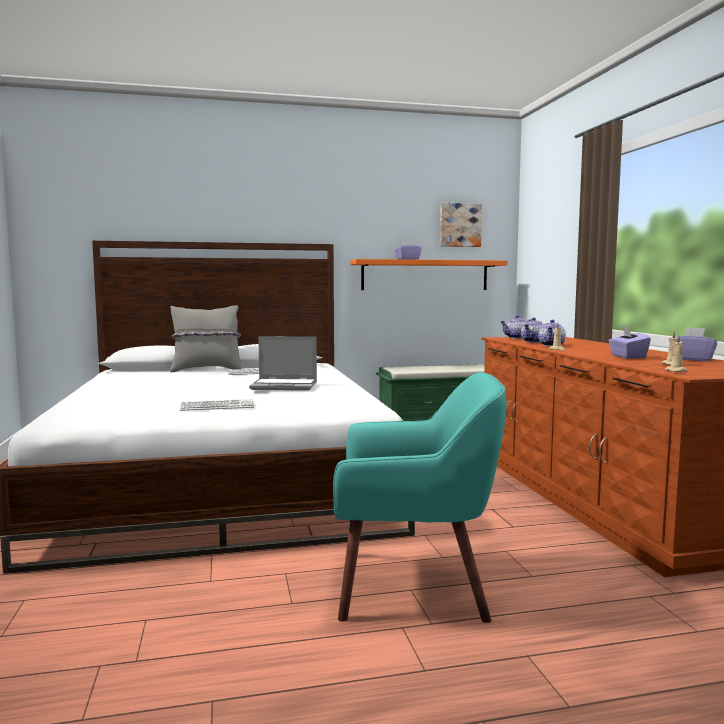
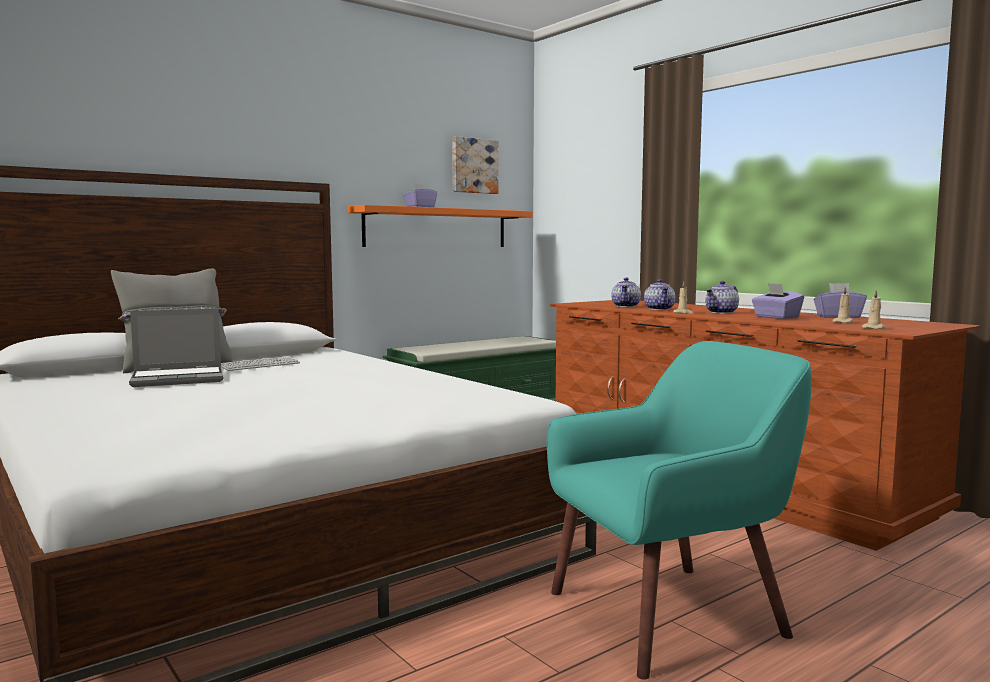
camera: 25 degrees left, 0 degrees up
(217, 406) = (321, 415): keyboard -> none
(285, 386) = (353, 380): laptop -> laptop (179, 379)
(516, 338) = (591, 302): teapot -> teapot (722, 312)

